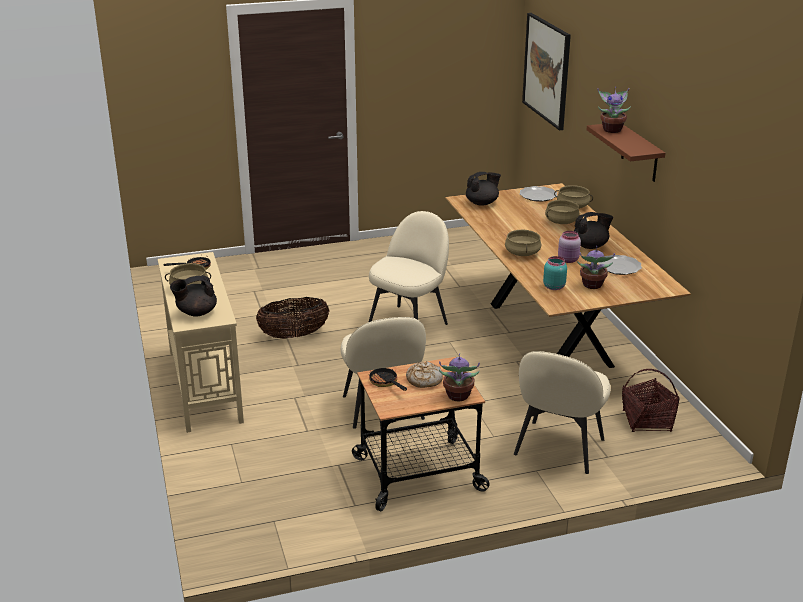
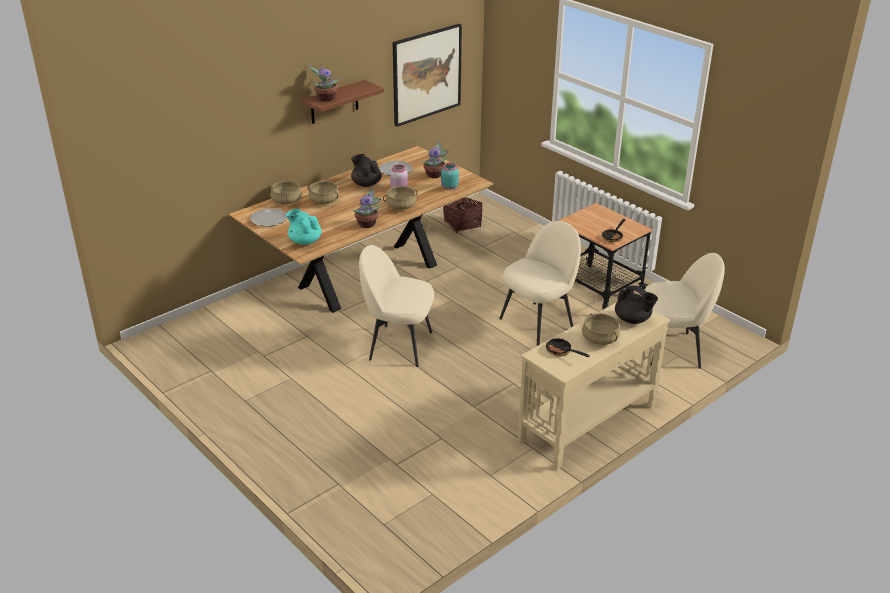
camera: 115 degrees left, 5 degrees up
(294, 335) = (466, 403): basket -> none
(423, 380) = (595, 225): bread -> none
(458, 396) = (601, 211): potted plant -> potted plant (368, 224)
(482, 203) = (305, 241): black teapot -> turquoise teapot
(547, 70) = (157, 138): picture -> picture (426, 74)
(558, 448) = (521, 248): beige chair -> beige chair (672, 350)

